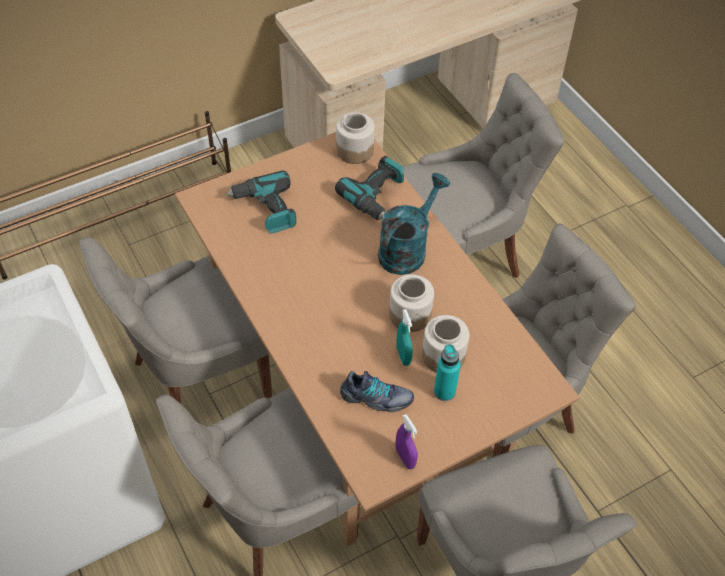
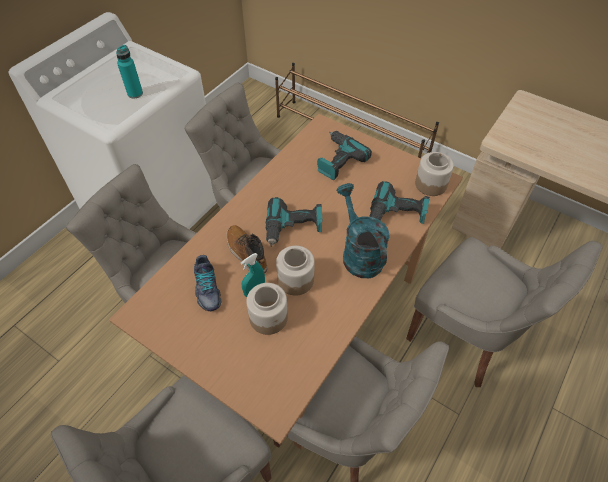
camera: 65 degrees right, 0 degrees up
(340, 289) = (293, 228): none -> power drill
(349, 345) = (246, 253): none -> boot
(405, 458) = (161, 328): purple spray bottle -> none
(407, 248) = (359, 253): turquoise watering can -> turquoise watering can turned 120 degrees counterclockwise
(444, 392) = (234, 331): turquoise bottle -> turquoise bottle (135, 93)

